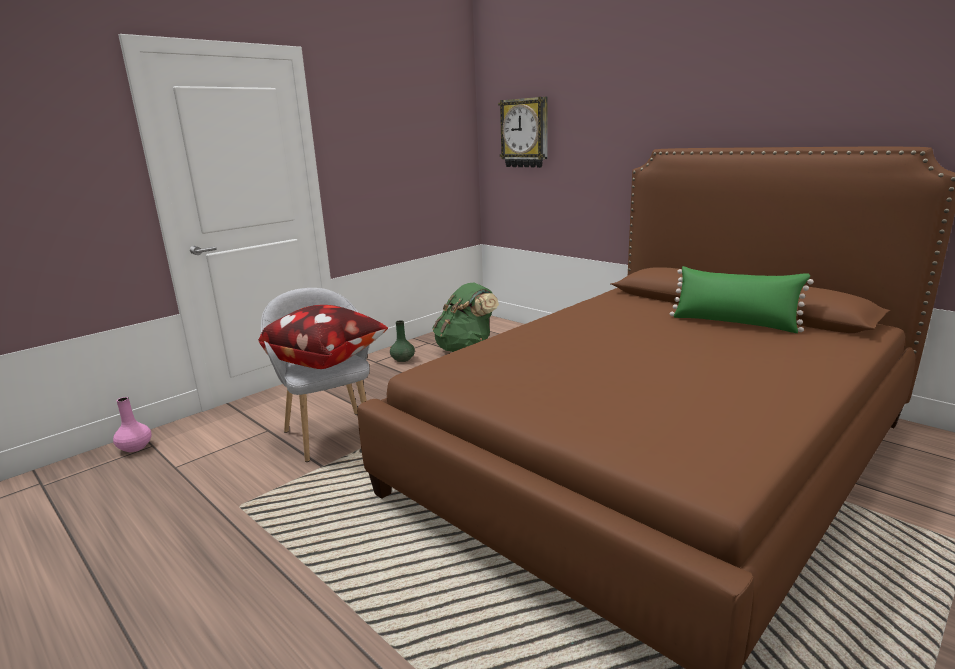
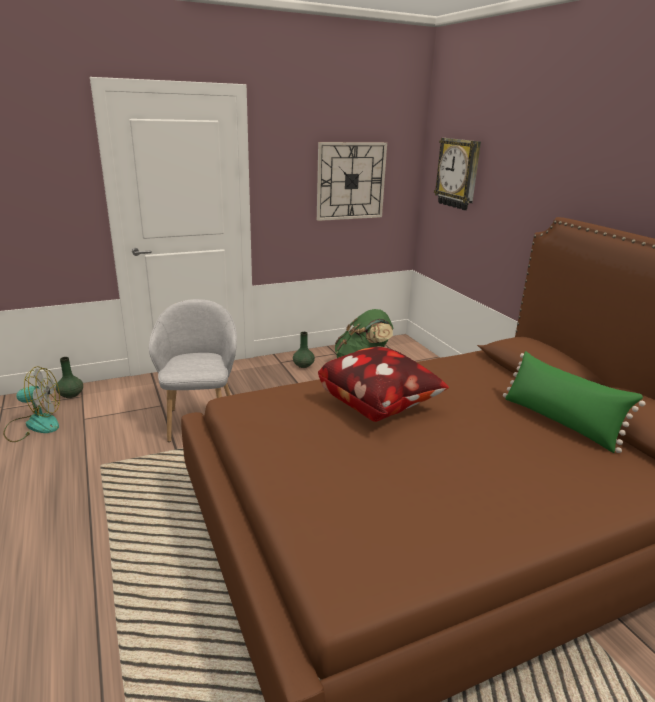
camera: 20 degrees right, 5 degrees up
(107, 490) = (34, 425): none -> fan
(135, 447) = (71, 394): pink vase -> green vase
(326, 360) = (197, 364): pillow -> pillow (378, 405)
(415, 152) = (351, 181): none -> wall clock

